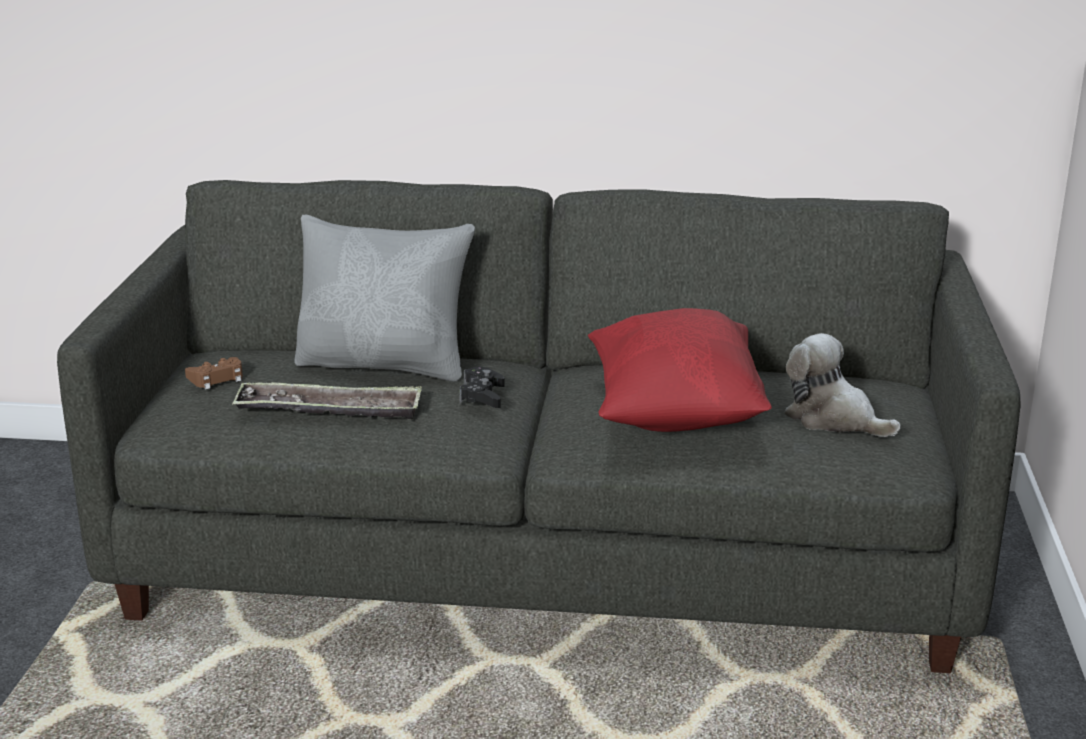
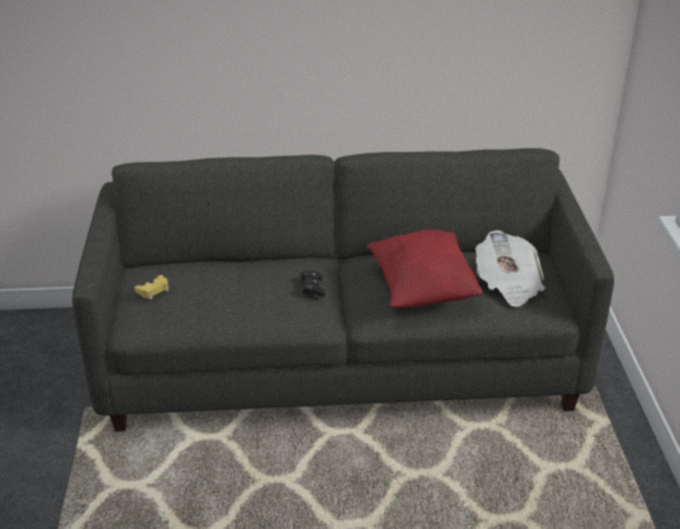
camera: 10 degrees left, 10 degrees up
(217, 379) = (153, 290): brown game controller -> yellow game controller
(329, 409) = (229, 308): tray -> none
(385, 364) = (248, 269): grey pillow -> none
(833, 419) = (508, 285): plush toy -> newspaper

